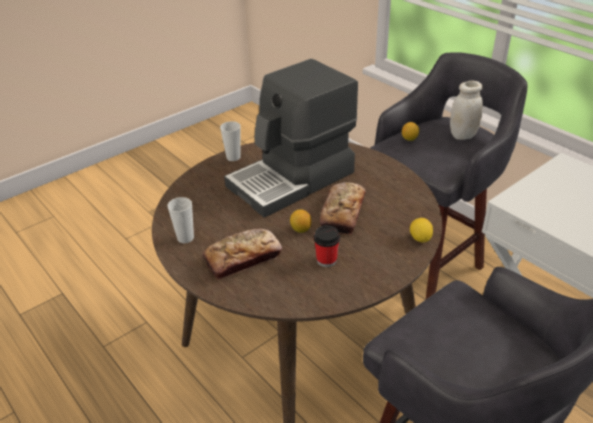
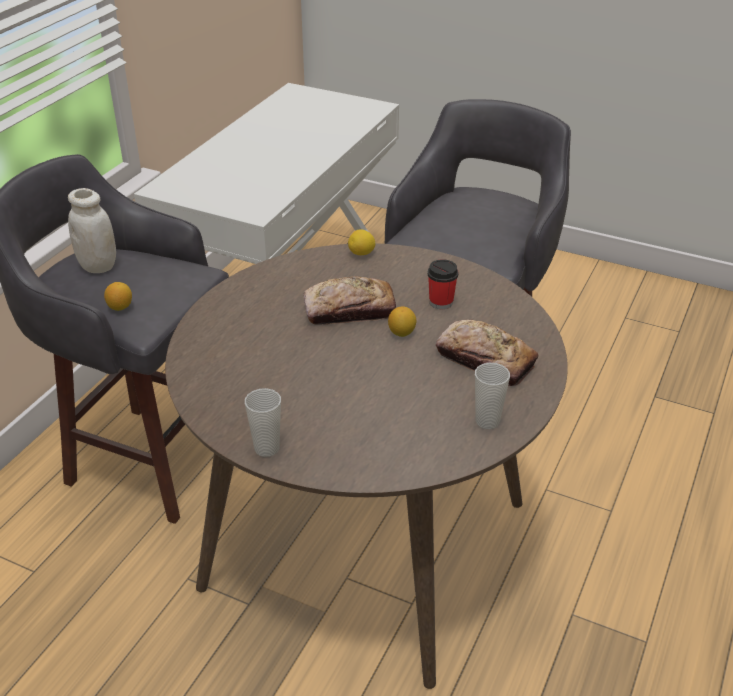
camera: 115 degrees left, 0 degrees up
(293, 179) = (298, 368): coffee machine -> none

